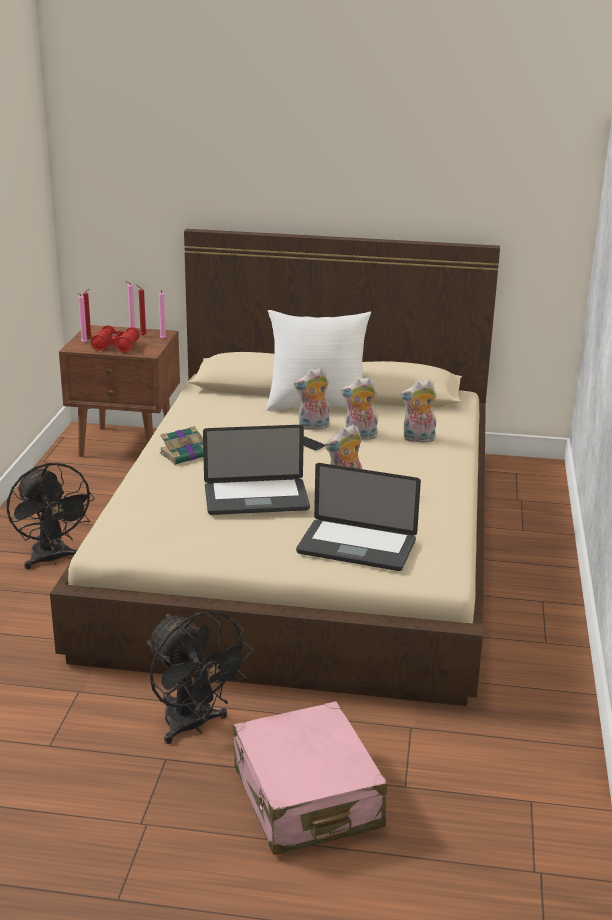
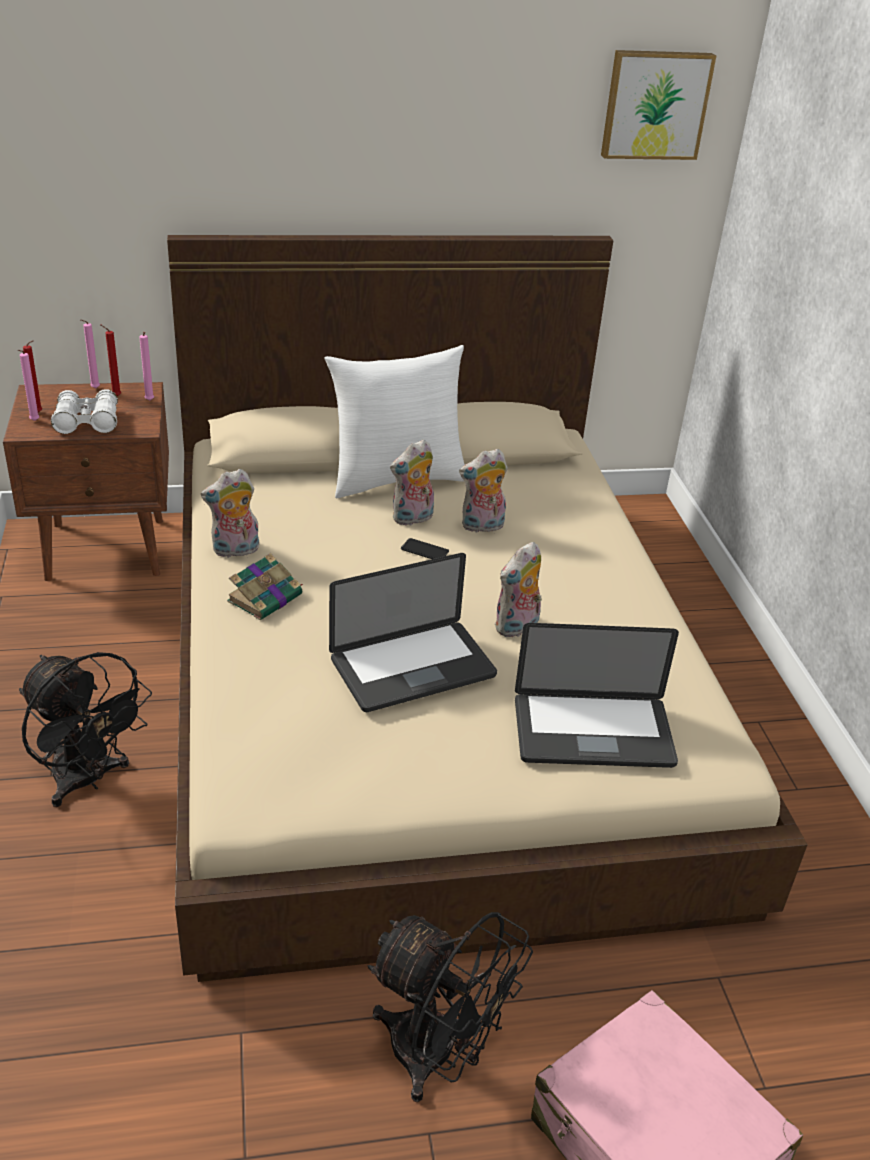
camera: 20 degrees left, 10 degrees up
(116, 346) = (87, 422): red binoculars -> white binoculars
(418, 439) = (557, 521): plush toy -> plush toy (235, 551)
(530, 152) = (655, 105): none -> picture

